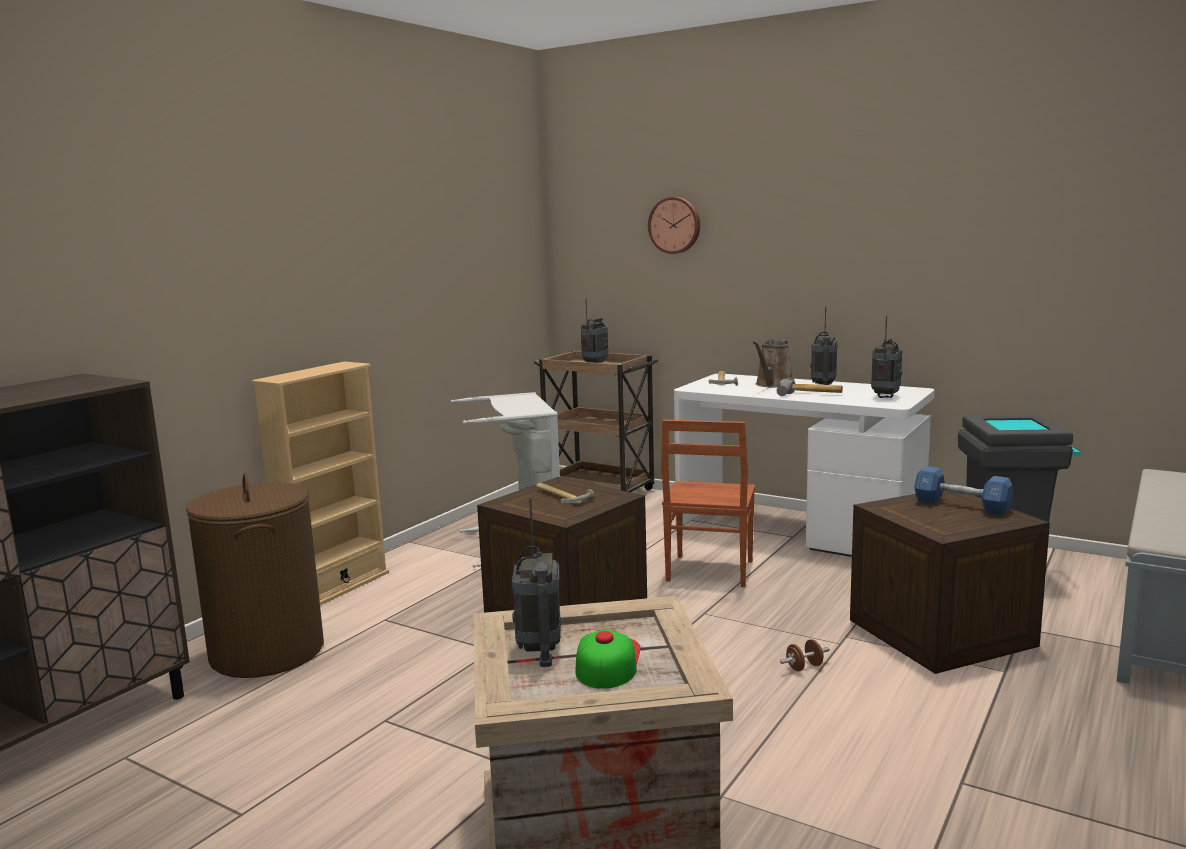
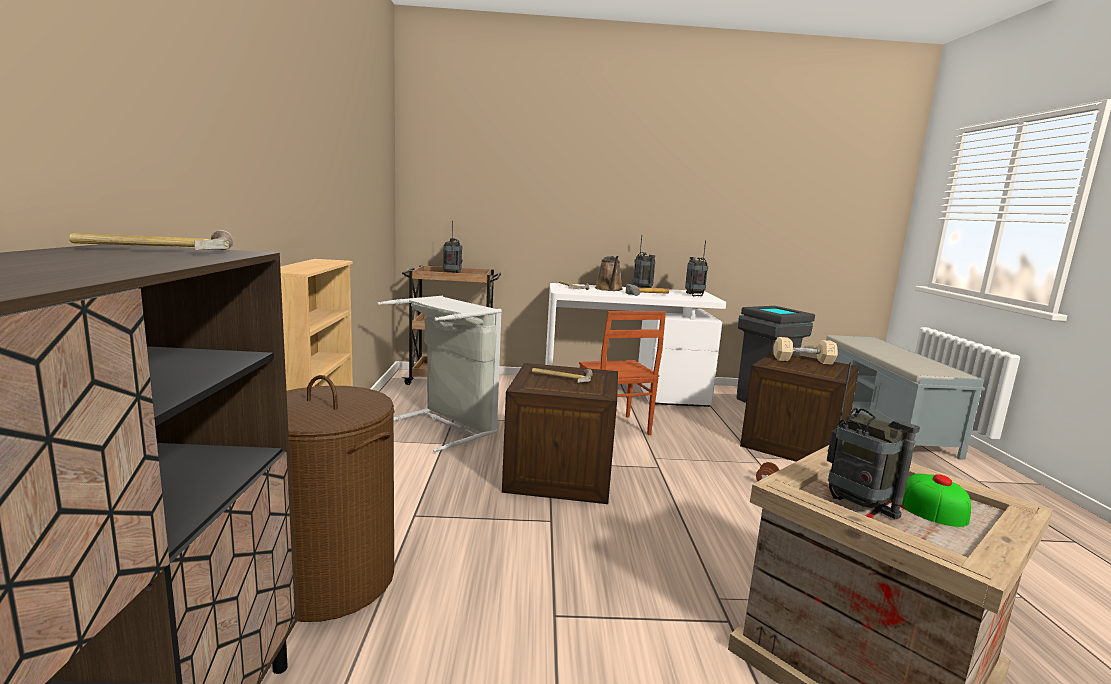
camera: 35 degrees left, 0 degrees up
(78, 382) = (156, 250): none -> hammer
(675, 225) = (519, 168): wall clock -> none
(961, 505) = (803, 360): blue dumbbell -> beige dumbbell

